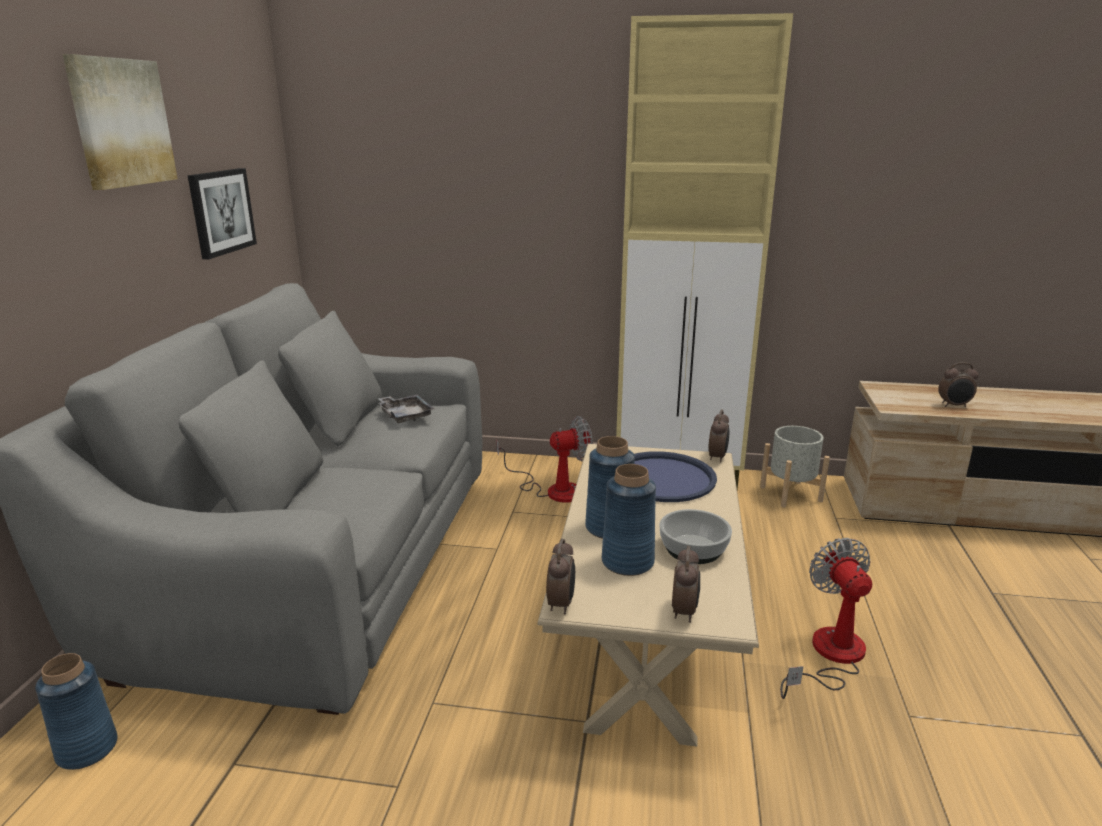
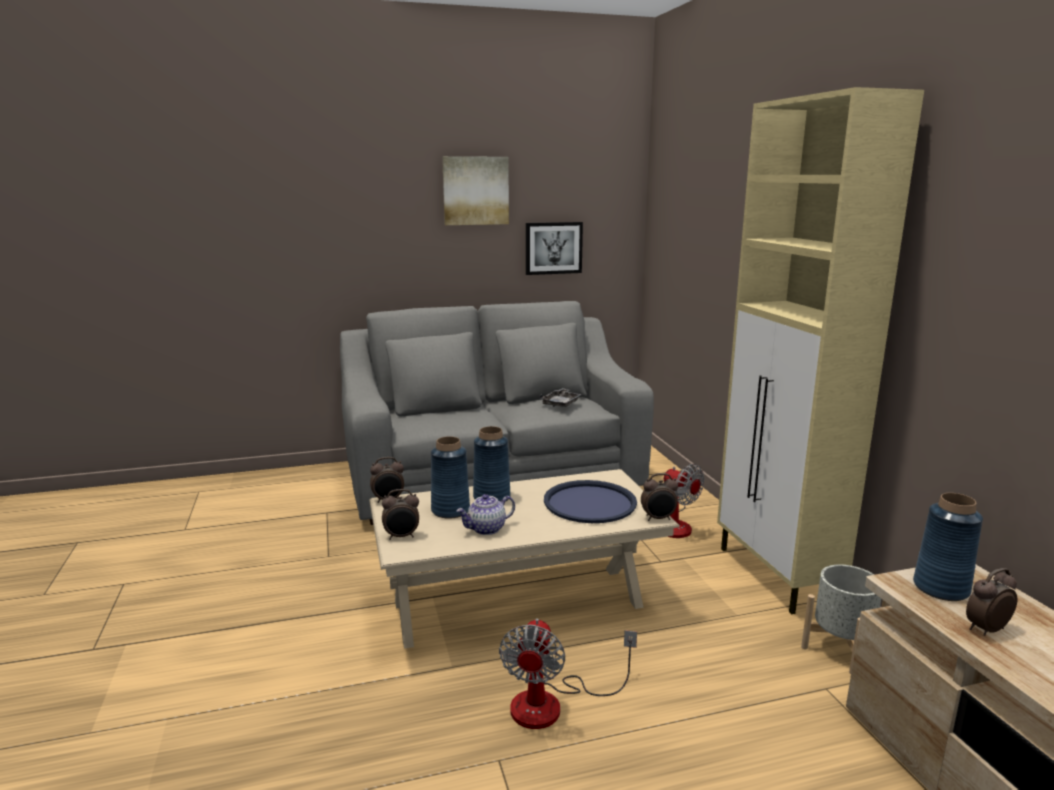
camera: 65 degrees right, 5 degrees down
(87, 749) = (322, 480): blue vase -> blue vase (941, 588)
(694, 549) = (486, 529): bowl -> teapot
(829, 656) = (552, 704): fan -> fan turned 135 degrees clockwise
(954, 406) = (984, 629): alarm clock -> alarm clock turned 90 degrees clockwise

